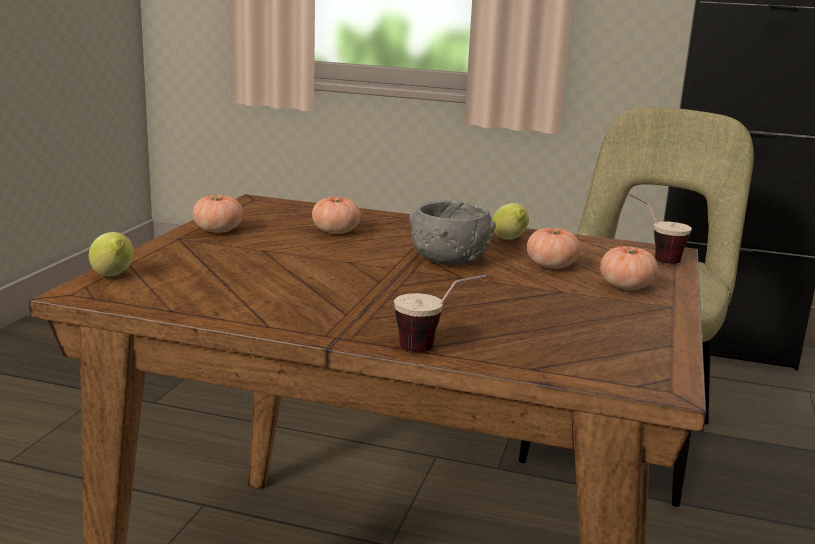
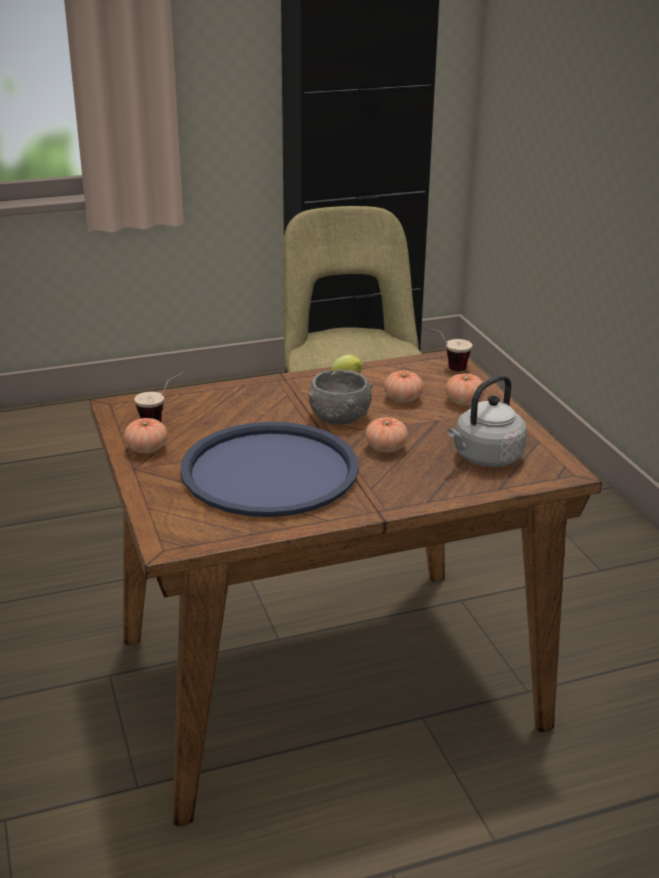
camera: 35 degrees left, 10 degrees up
(113, 277) = (162, 523): lemon -> none
(293, 274) = (270, 471): none -> blue tray
(336, 231) = (228, 417): tomato -> tomato (386, 448)
(436, 348) = (438, 495): cup -> cup (162, 421)
(564, 337) = (485, 458): none -> grey kettle

